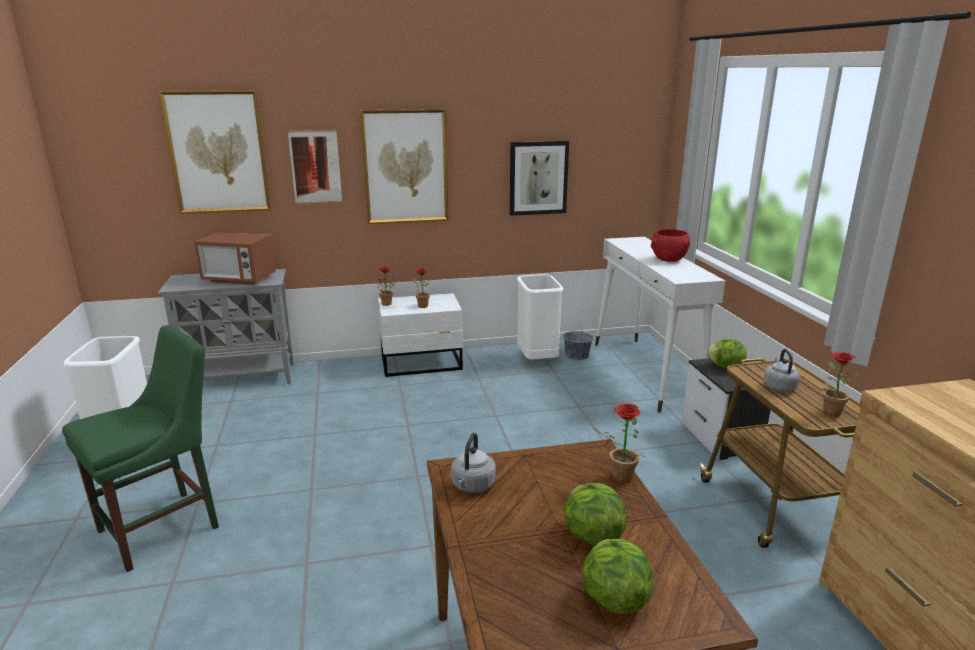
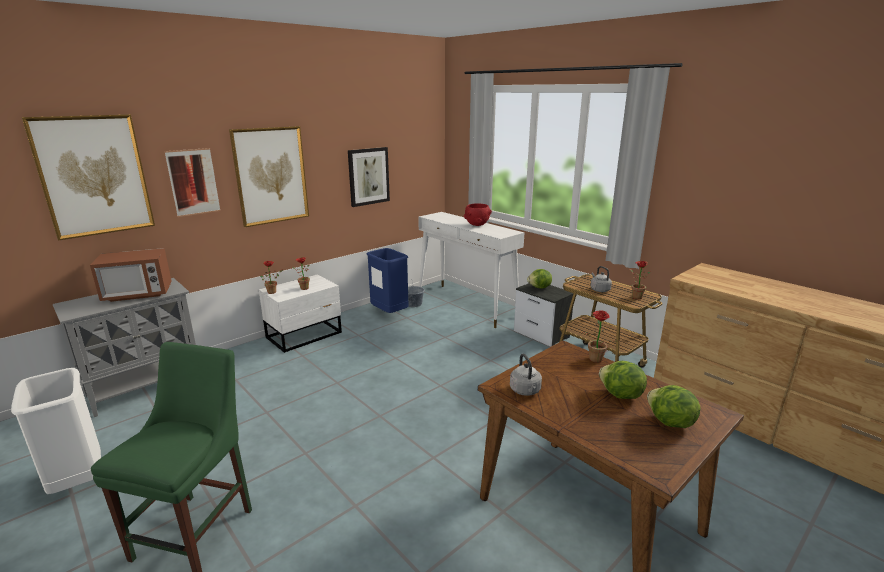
camera: 30 degrees left, 0 degrees up
(536, 360) = (389, 313): white trash can -> blue trash can

